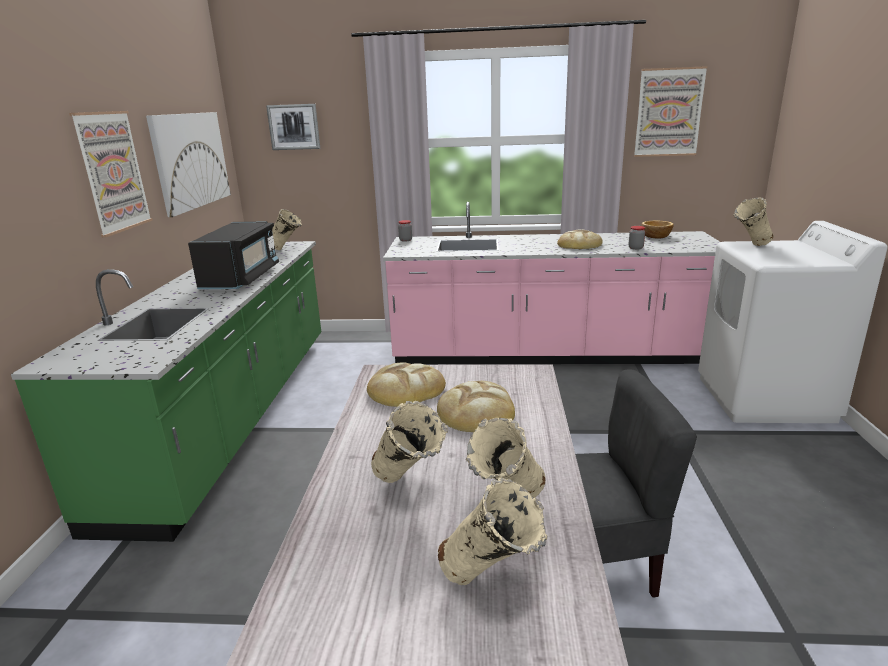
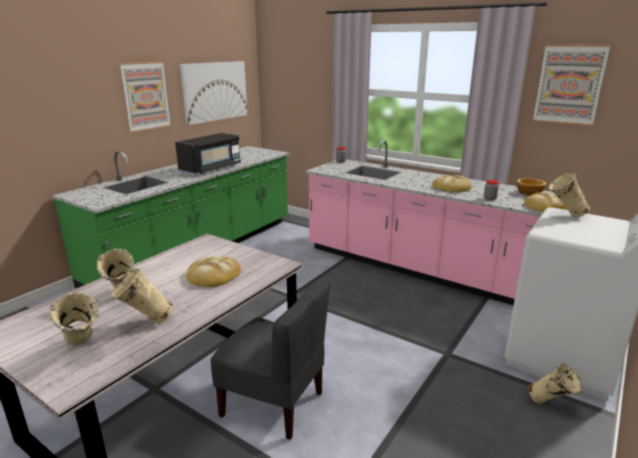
camera: 30 degrees right, 0 degrees up
(287, 249) = (264, 155): beige vase -> beige vase (551, 406)
(294, 127) = (292, 73): picture -> none
(405, 389) = (202, 252): bread -> bread (546, 206)

